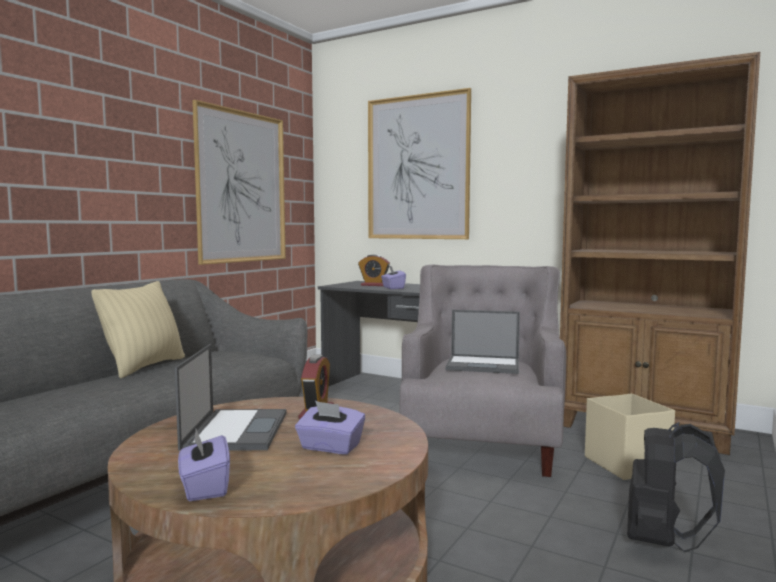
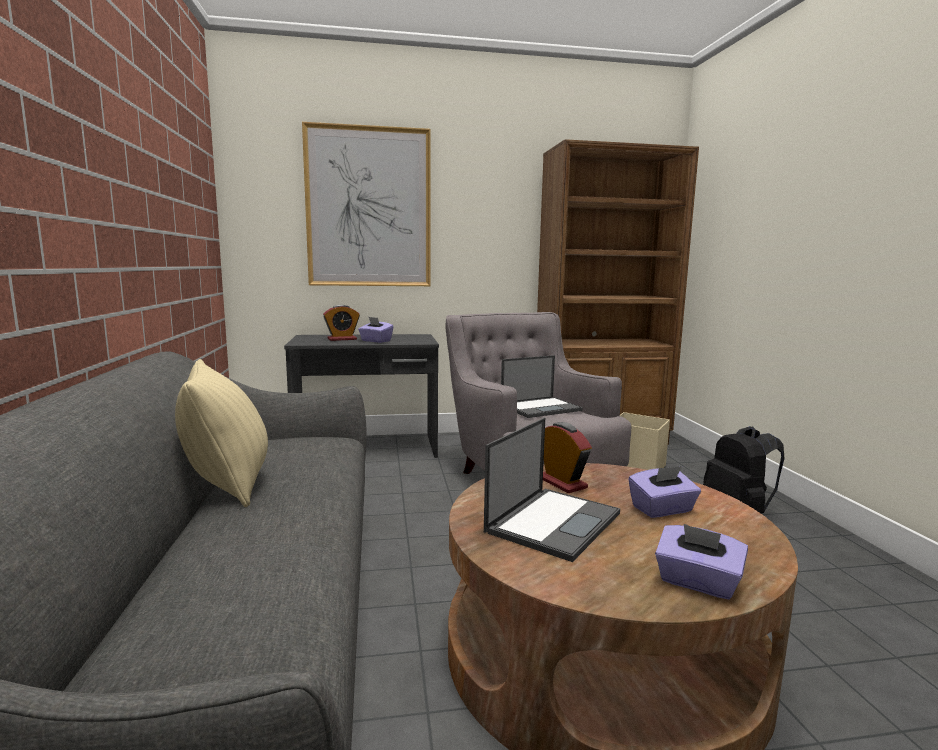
camera: 40 degrees left, 5 degrees up
(236, 430) = (554, 521): laptop -> laptop turned 75 degrees clockwise
(242, 187) = (176, 218): picture -> none

